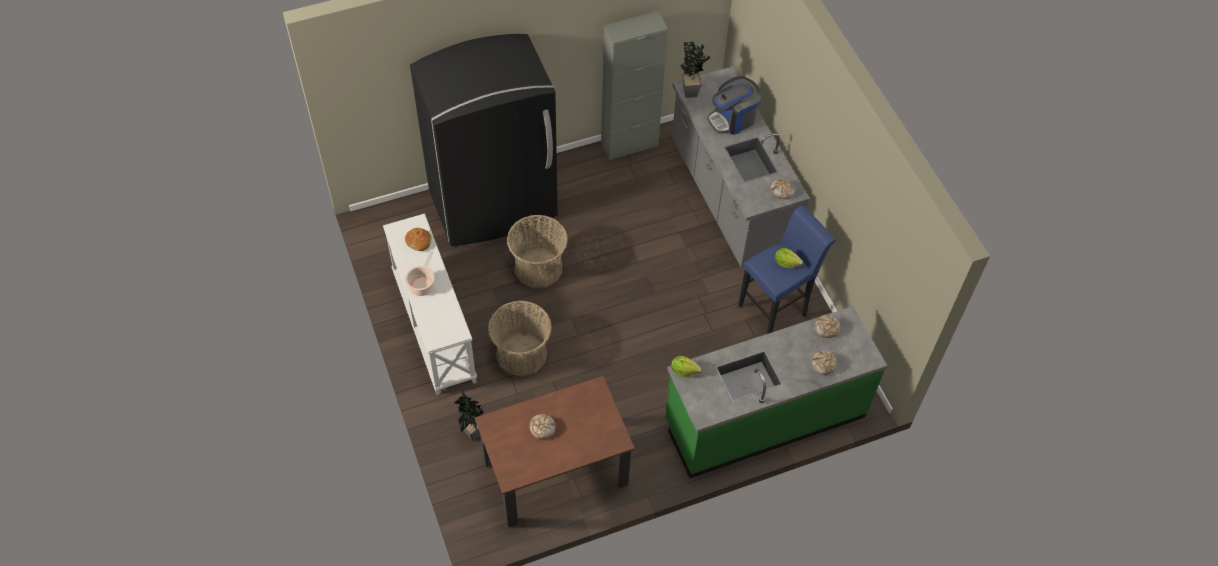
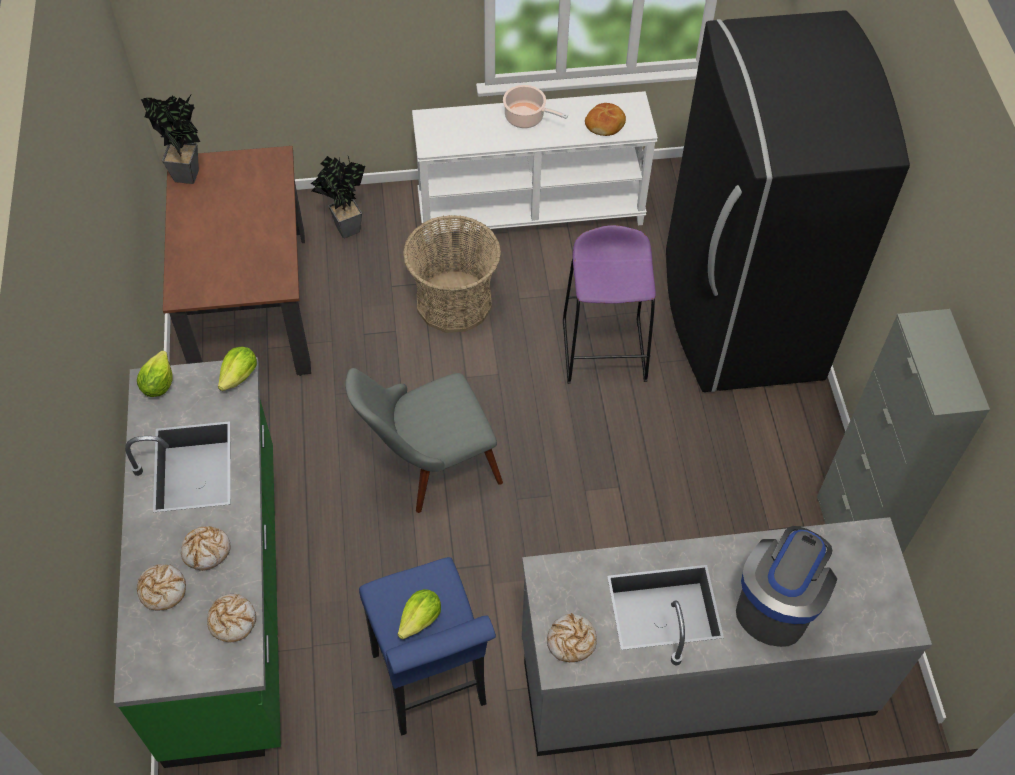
camera: 105 degrees right, 0 degrees up
(538, 268) = (604, 350): basket -> purple stool
(542, 428) = (243, 212): bread -> bread (206, 550)
(647, 340) = (427, 467): none -> grey chair
(691, 90) = (865, 545): potted plant -> potted plant (189, 178)
(703, 411) = (158, 384): none -> lettuce
(732, 119) = (778, 602): coffee machine -> coffee machine turned 45 degrees clockwise

